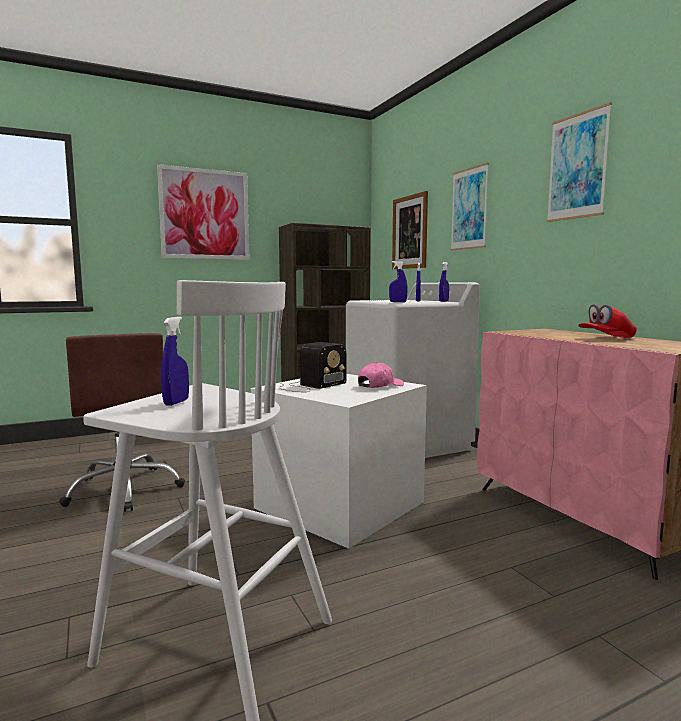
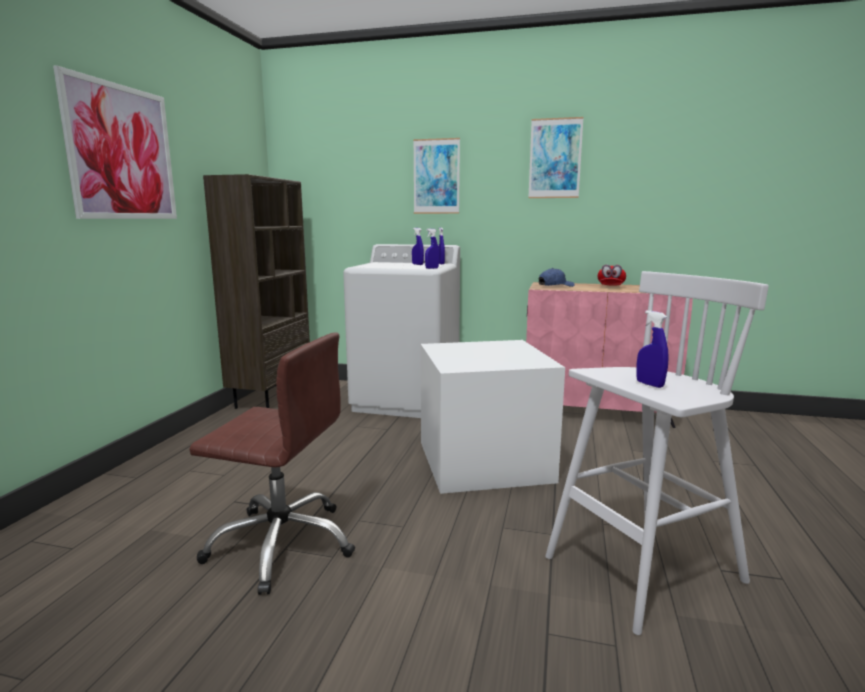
camera: 50 degrees left, 5 degrees up
(310, 386) = (470, 359): radio -> none
(380, 386) = (506, 347): pink cap -> none
(410, 232) = (347, 190): picture -> none
(541, 332) = (555, 285): none -> blue cap

